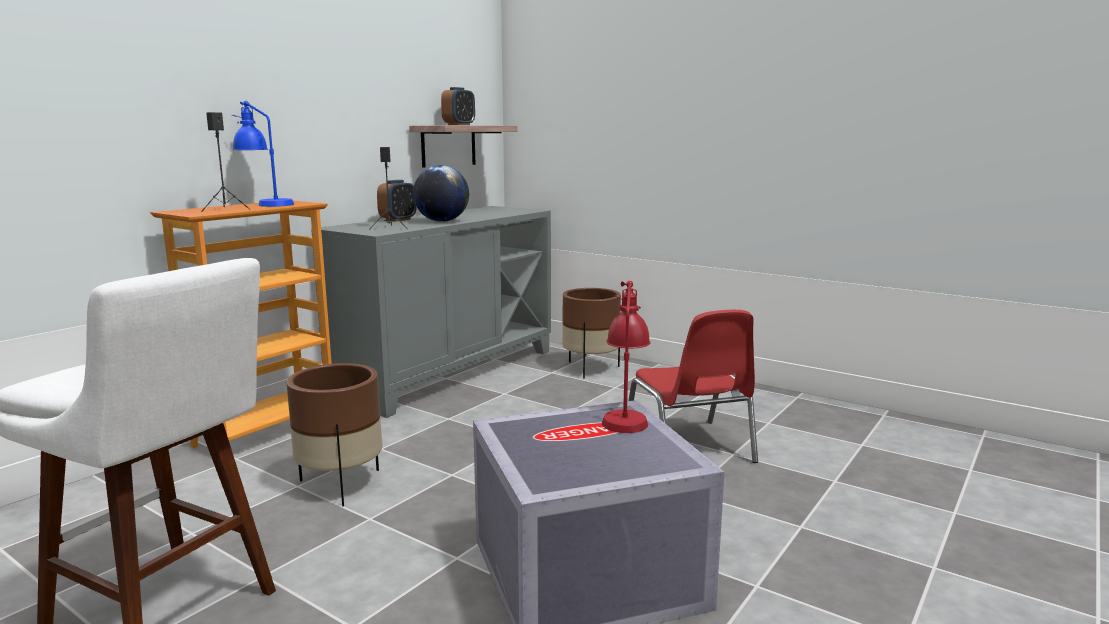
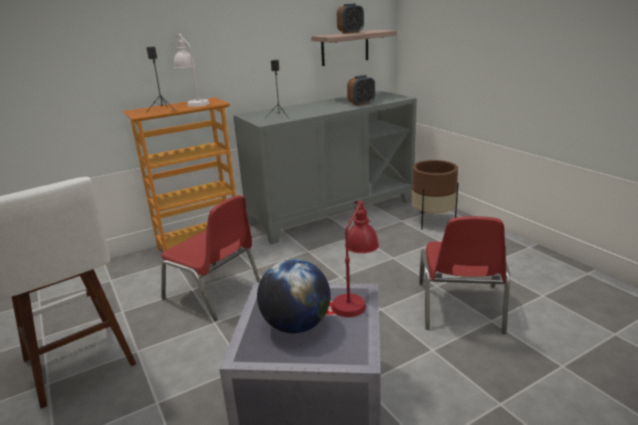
camera: 25 degrees right, 10 degrees up
(265, 204) = (193, 103): blue table lamp -> white table lamp
(340, 485) = (214, 293): brown planter -> red chair
(398, 220) = (296, 107): alarm clock -> alarm clock (361, 104)
(442, 221) = (322, 110): globe -> globe (296, 325)

